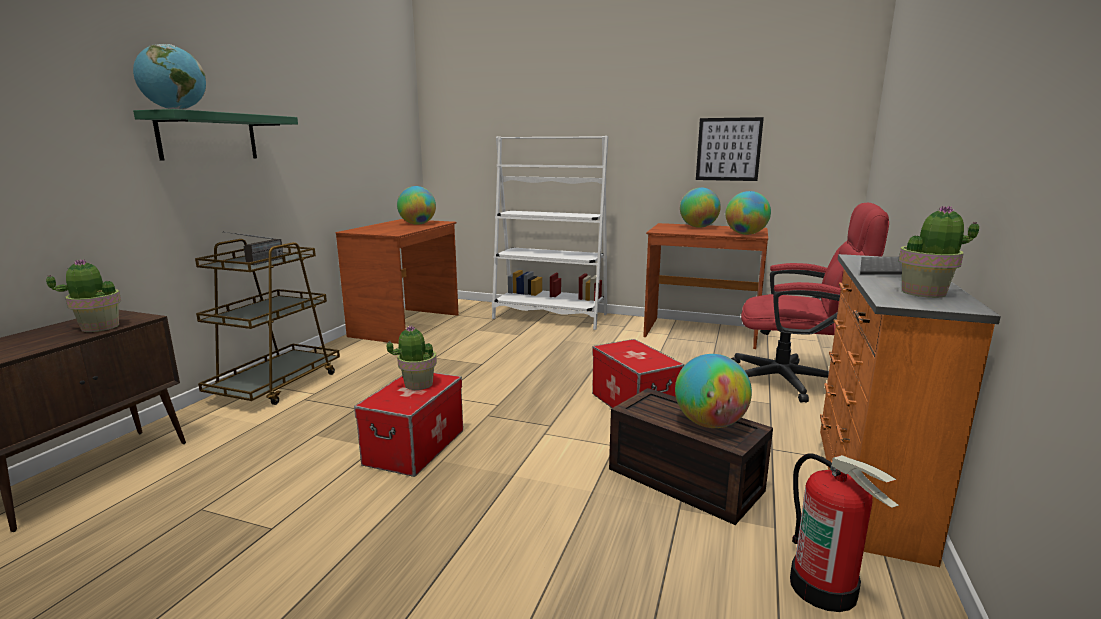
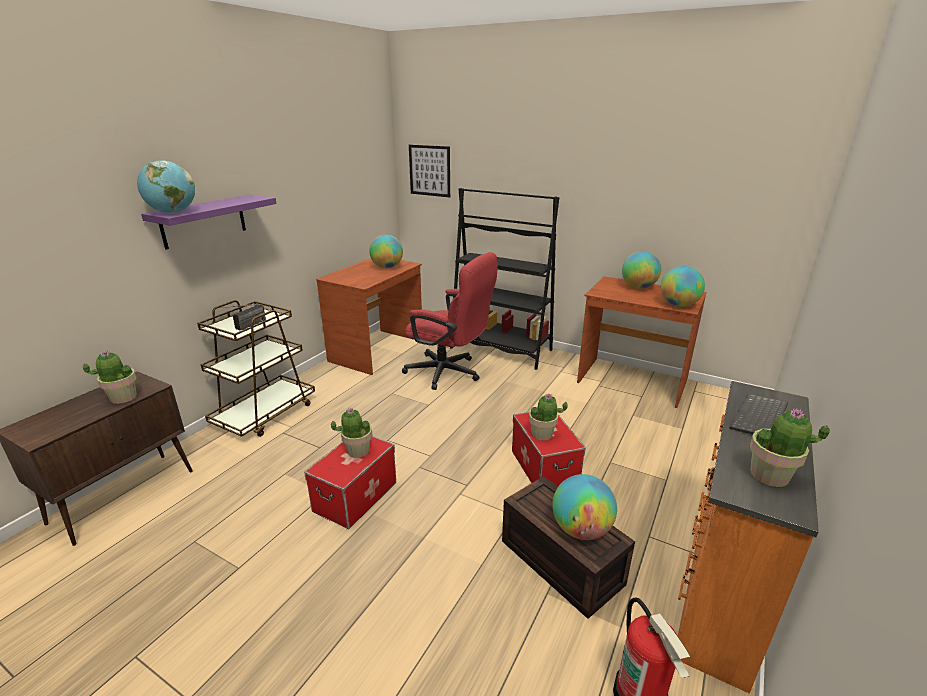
camera: 10 degrees right, 10 degrees up
(208, 137) = (204, 221): green shelf -> purple shelf
(550, 316) = (501, 349): white bookcase -> black bookcase
(632, 358) = (542, 434): none -> potted plant
(728, 149) = (676, 214): picture -> picture (429, 170)
(794, 381) = (698, 454): red office chair -> red office chair (449, 373)

